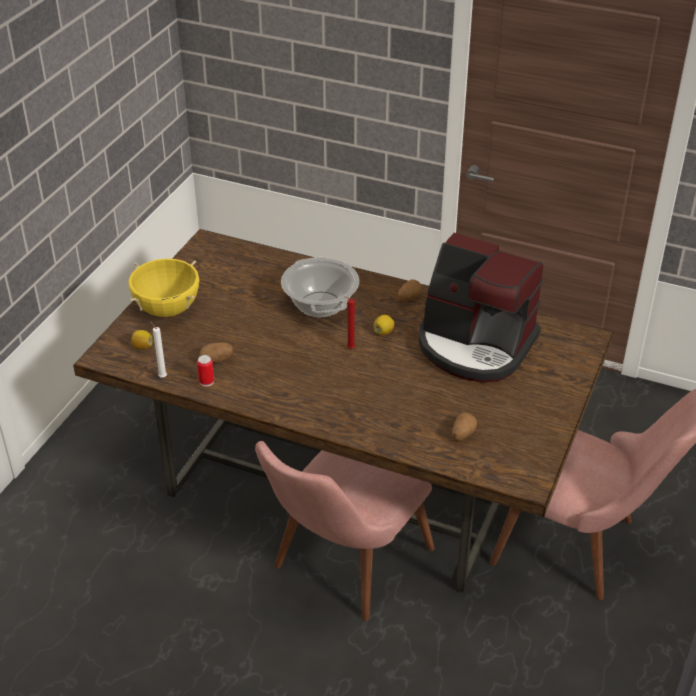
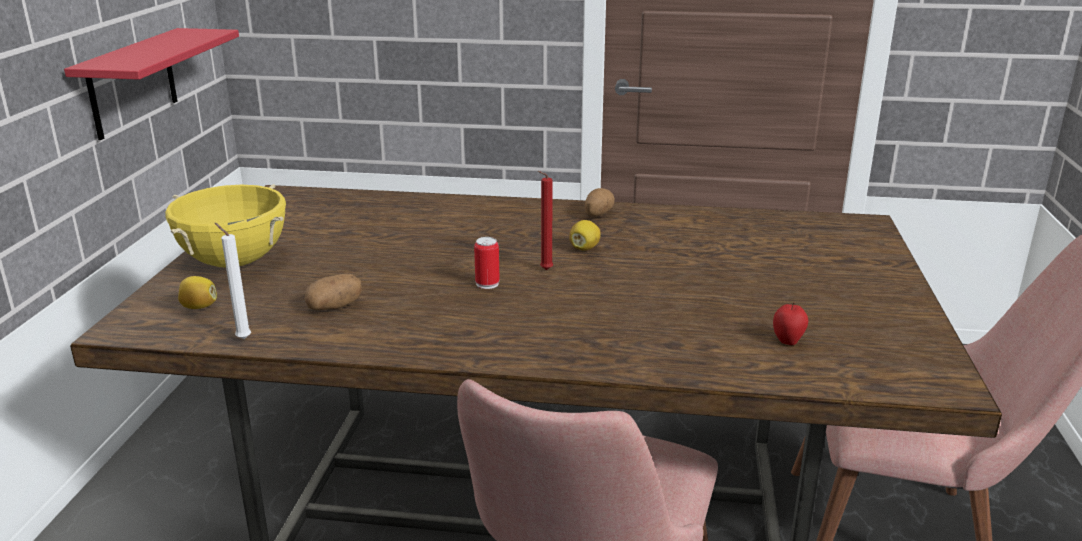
camera: 15 degrees left, 15 degrees down
(117, 148) = (132, 83): none -> red shelf
(206, 381) = (325, 334): can -> can (487, 284)
(321, 305) = (476, 233): cooking pot -> none
(462, 434) = (788, 341): potato -> apple
(475, 345) = (724, 246): coffee machine -> none

